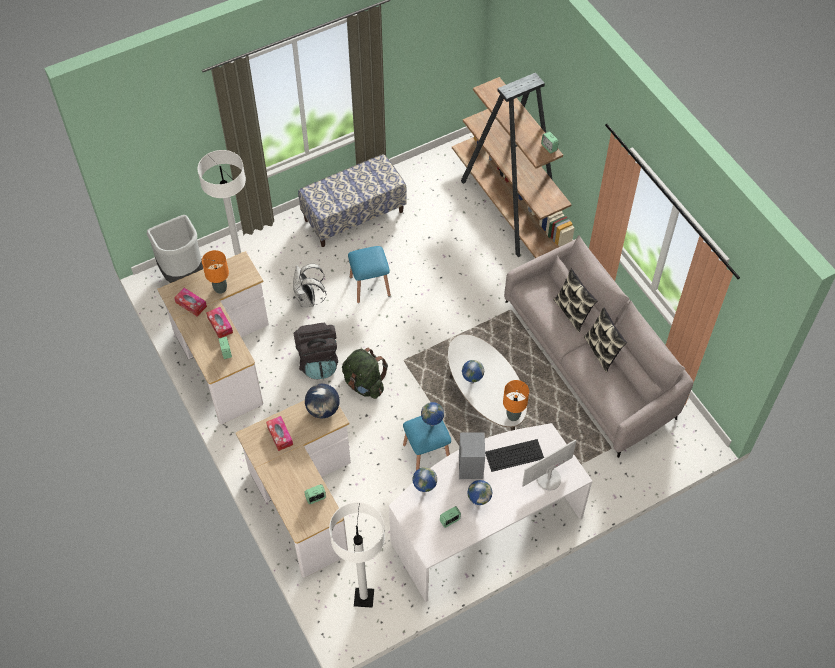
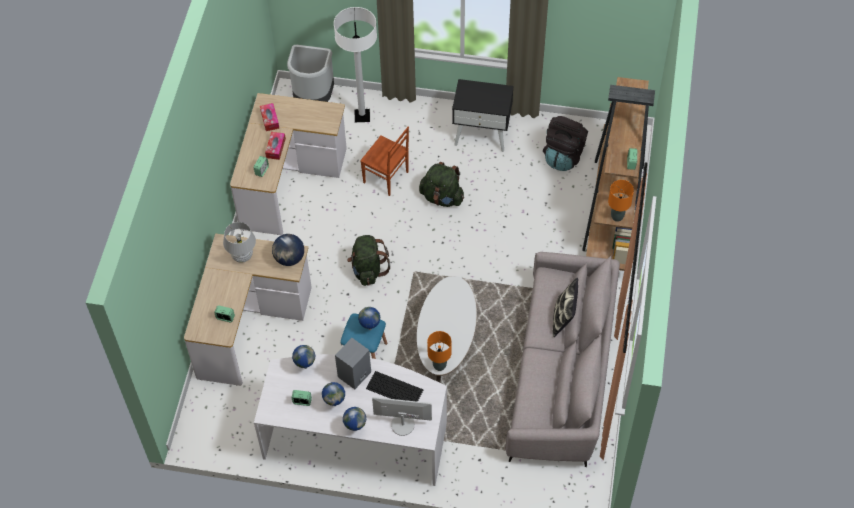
camera: 40 degrees right, 0 degrees up
(220, 289) = (300, 121): orange table lamp -> orange table lamp (617, 217)
(280, 435) = (242, 256): tissue box -> white table lamp
(308, 300) = (386, 178): white backpack -> brown chair
(318, 361) = (350, 230): black backpack -> black backpack (563, 156)
(354, 215) = (482, 134): bench -> black nightstand
(364, 598) = (223, 424): white floor lamp -> none
(370, 286) = (442, 197): blue stool -> green backpack
(471, 382) = (432, 318): globe -> globe (355, 428)
(602, 351) = (557, 365): pillow -> none

